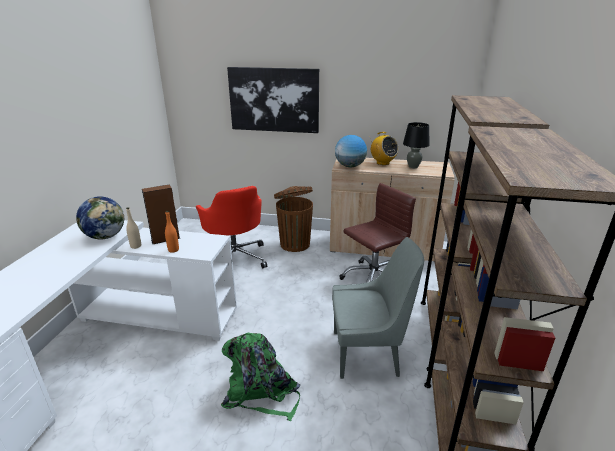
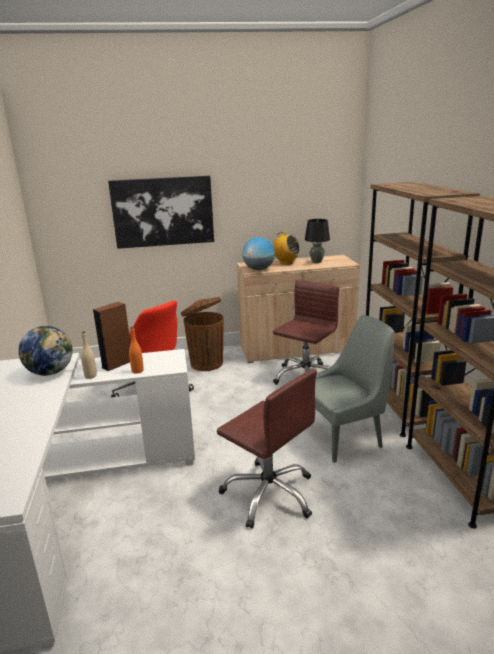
camera: 20 degrees left, 5 degrees down
(261, 392) = (269, 494): green backpack -> brown office chair

